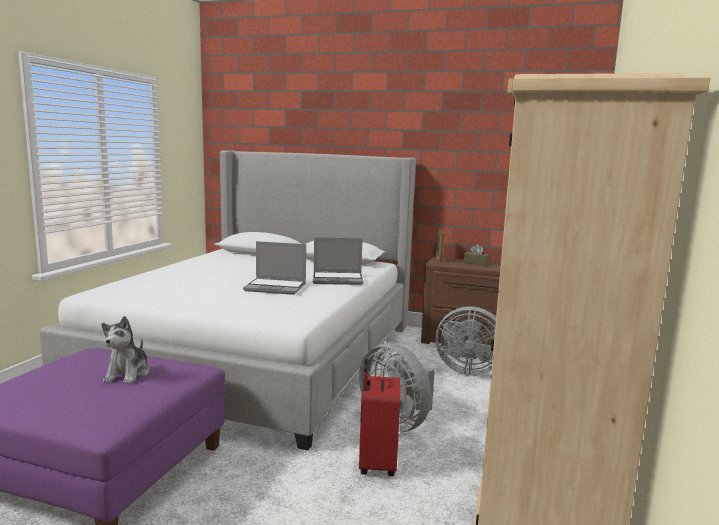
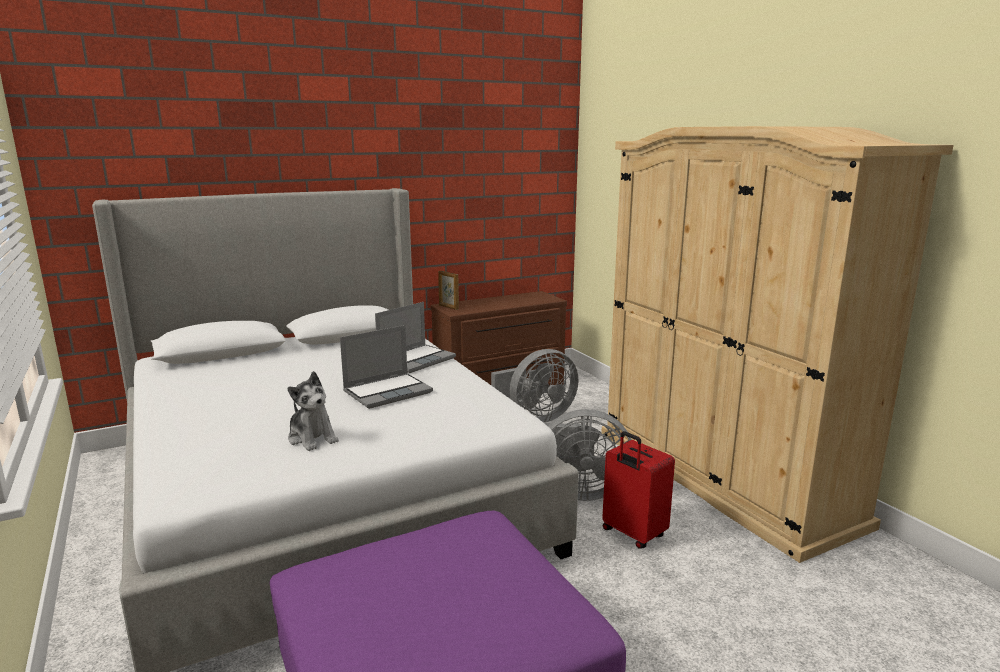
camera: 45 degrees left, 5 degrees up
(128, 374) = (453, 565): plush toy -> plush toy (312, 438)
(476, 263) = (485, 302): brown tissue box -> none

